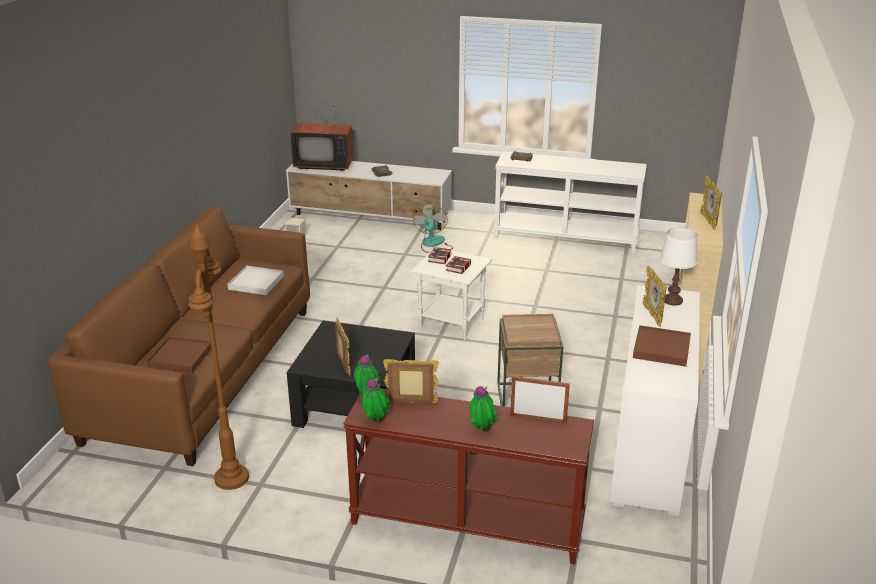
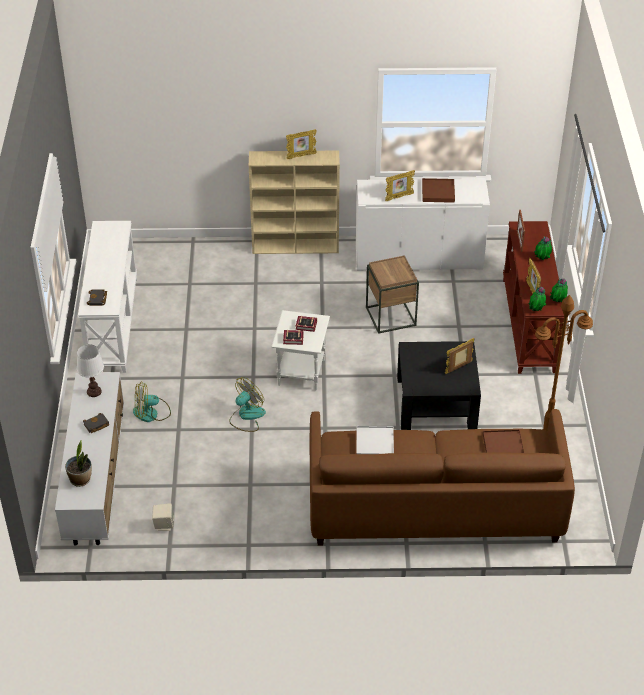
camera: 105 degrees left, 15 degrees up
(324, 165) = (80, 479): television -> potted plant
(402, 287) = (247, 416): none -> fan
(672, 300) = (375, 190): white table lamp -> white table lamp (94, 392)

